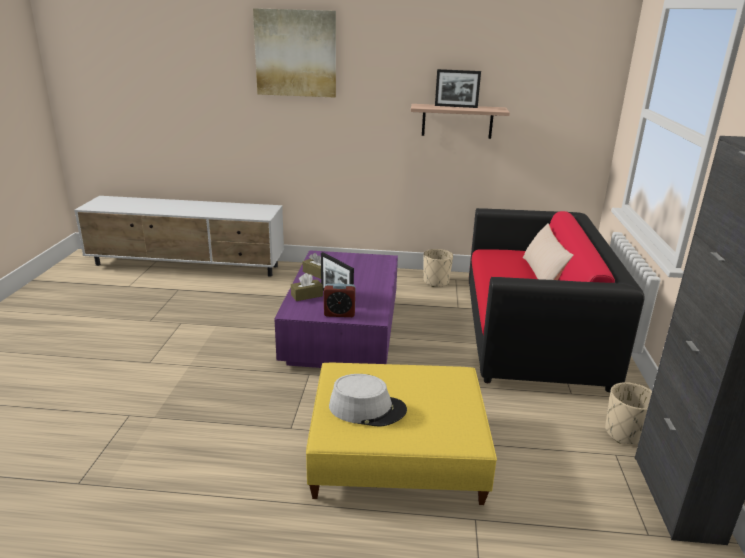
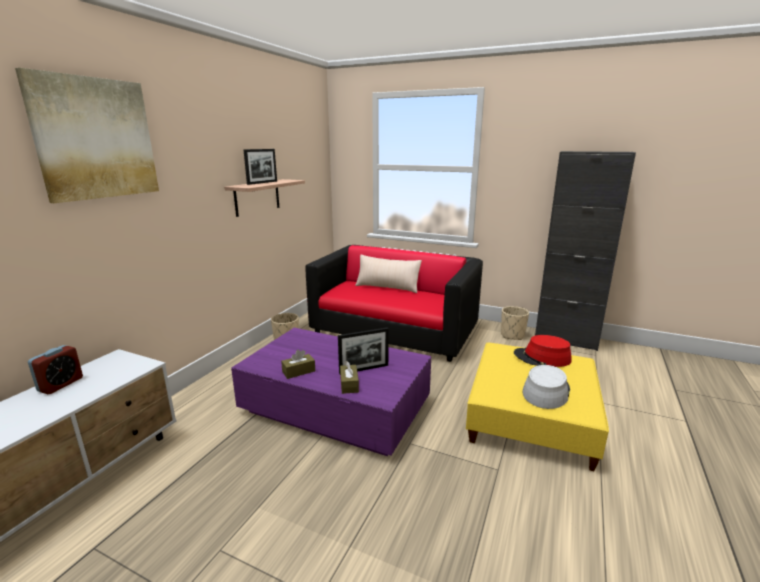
camera: 70 degrees left, 5 degrees down
(339, 314) = (399, 373): alarm clock -> alarm clock (60, 384)
(454, 407) = (542, 358): none -> red hat

